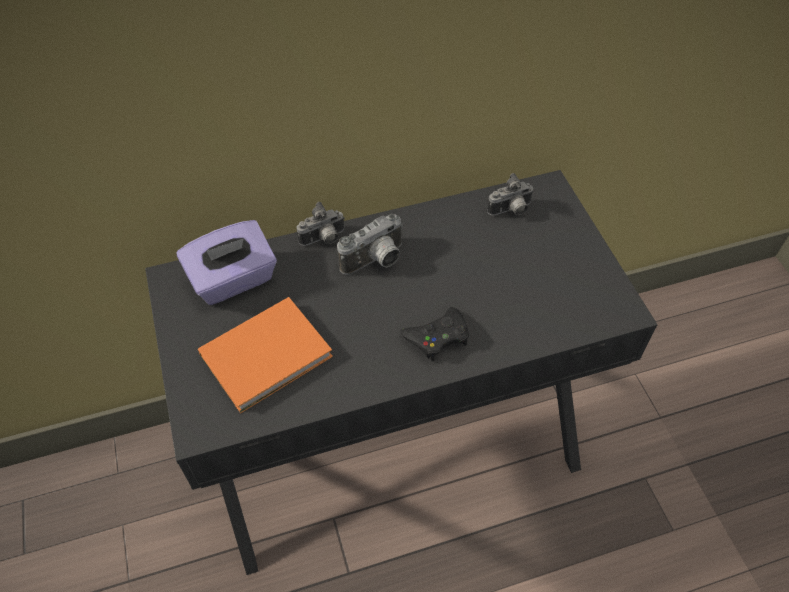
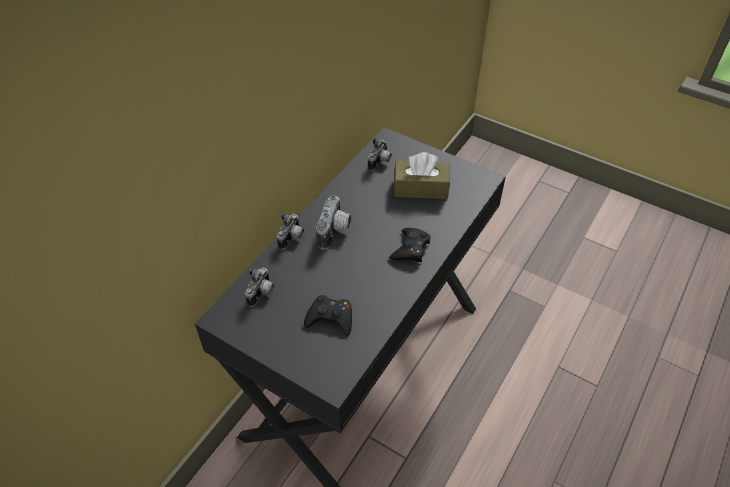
camera: 40 degrees left, 5 degrees down
(233, 280) = (262, 294): purple tissue box -> camera
(270, 355) = (330, 318): orange book -> black game controller
(527, 271) = (421, 188): none -> brown tissue box

